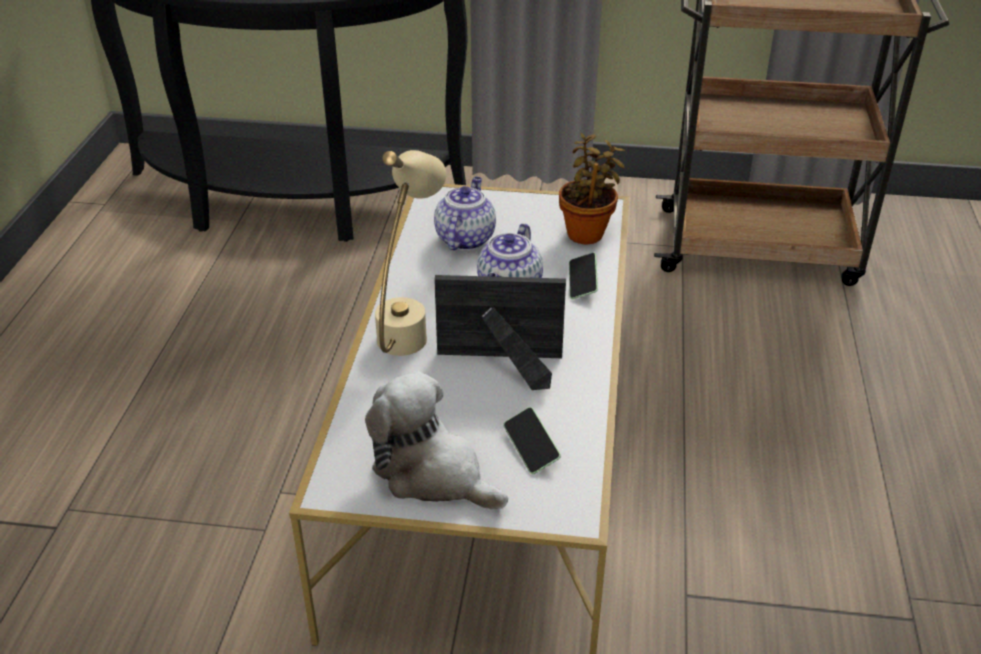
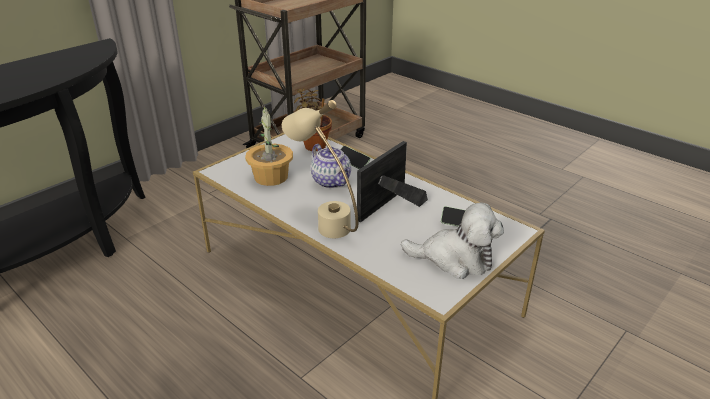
camera: 55 degrees left, 5 degrees down
(433, 474) = (455, 259): plush toy -> plush toy turned 150 degrees counterclockwise
(465, 238) = (270, 177): teapot -> potted plant

